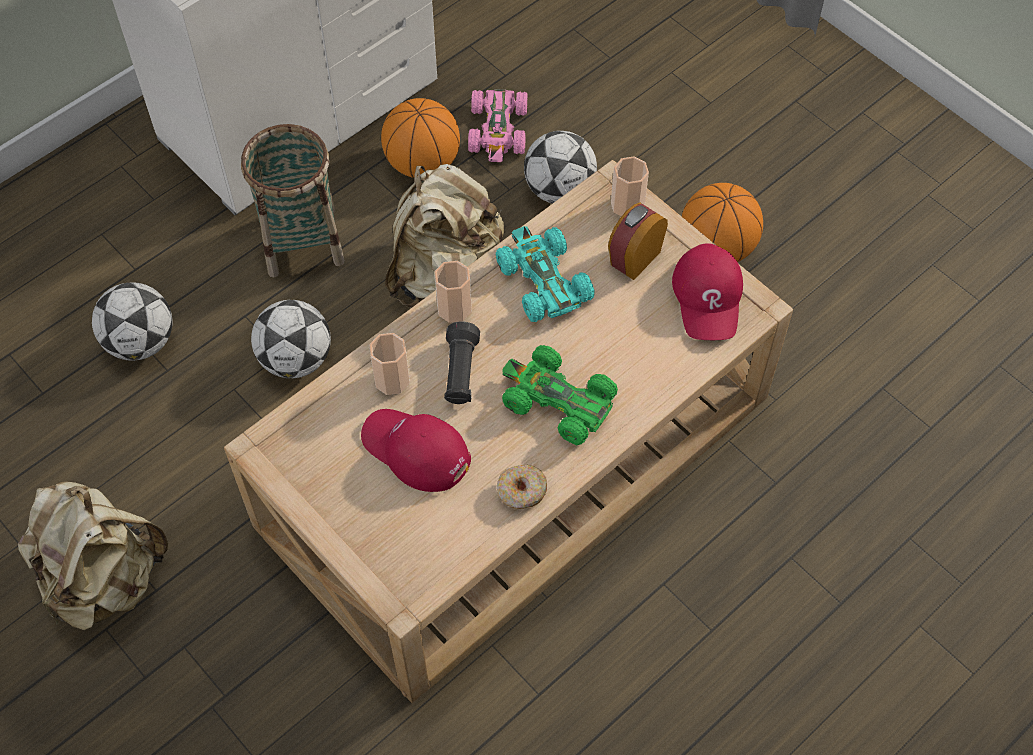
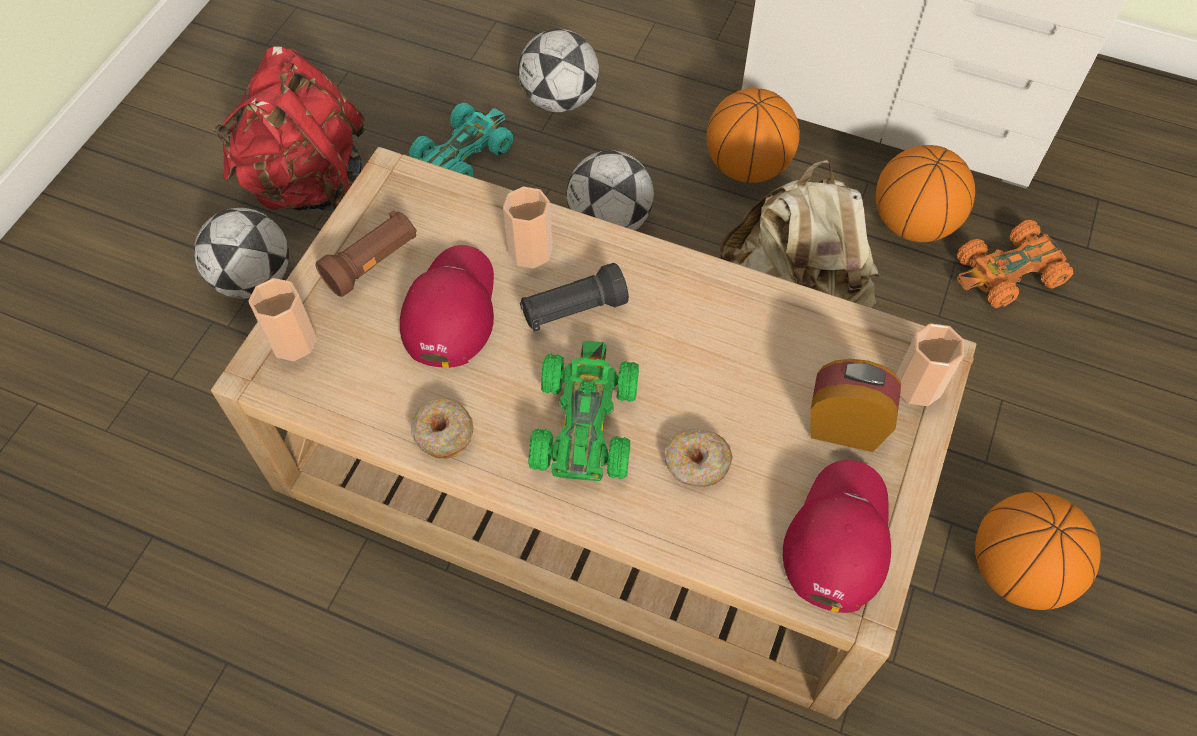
camera: 65 degrees right, 0 degrees up
(104, 578) = (308, 185): beige backpack -> red backpack
(302, 241) = (747, 167): basket -> basketball
(343, 488) = (372, 263): none -> brown flashlight
(454, 308) = (654, 268): cup -> cup (293, 341)
(498, 131) = (1008, 273): pink toy car -> orange toy car
(542, 281) = (745, 339): turquoise toy car -> turquoise toy car (464, 153)
(559, 190) = (974, 364): football -> football (254, 279)
(620, 351) = (696, 463): none -> donut
(708, 297) = (838, 536): red cap -> red cap turned 135 degrees clockwise

